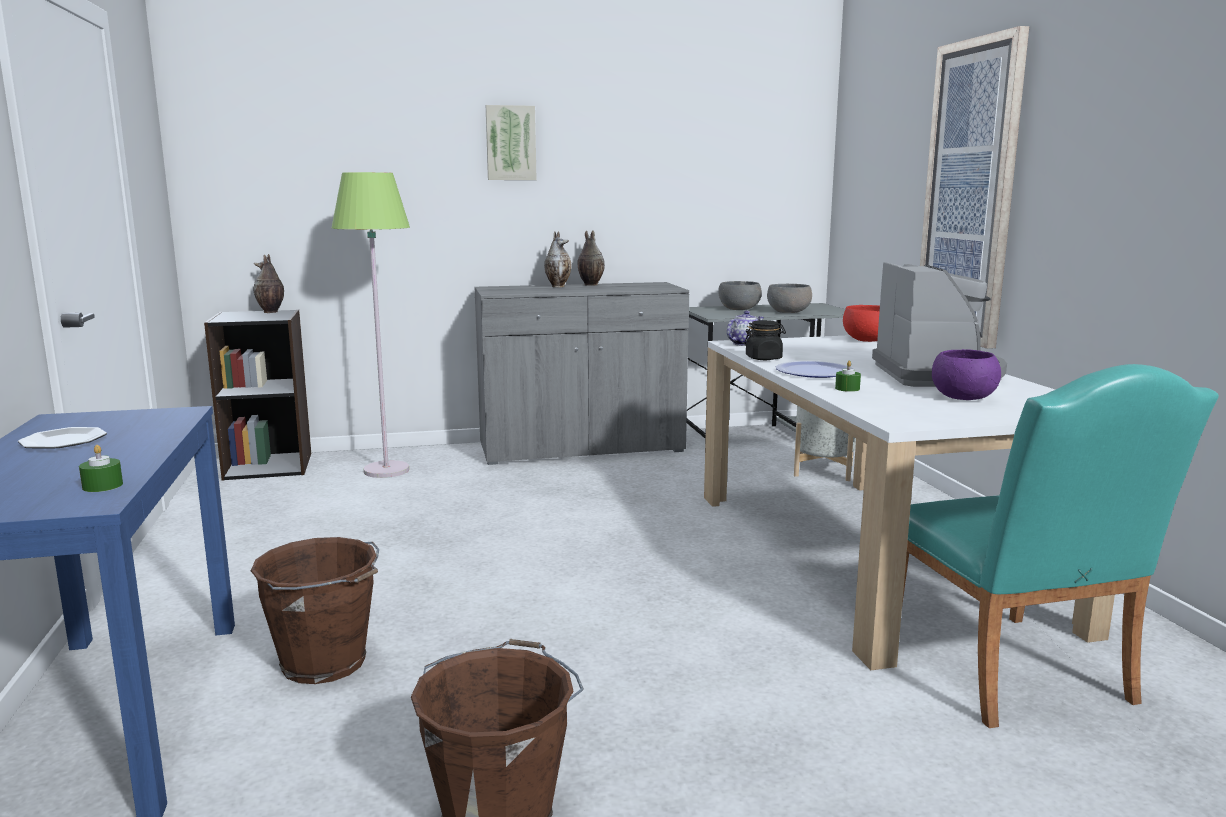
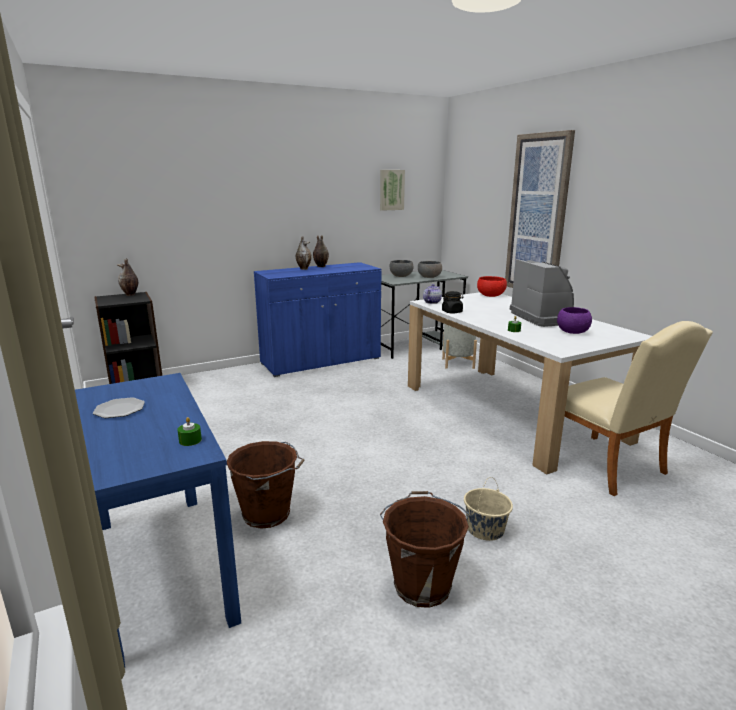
camera: 15 degrees left, 5 degrees up
(386, 470) = (215, 386): green floor lamp -> none
(510, 143) = (271, 183): picture -> picture (391, 190)
(581, 448) = (321, 361): grey cabinet -> blue cabinet
(682, 746) = (485, 529): none -> beige bucket
(814, 372) = (486, 320): plate -> none
(1014, 675) = (609, 467): turquoise chair -> beige chair

